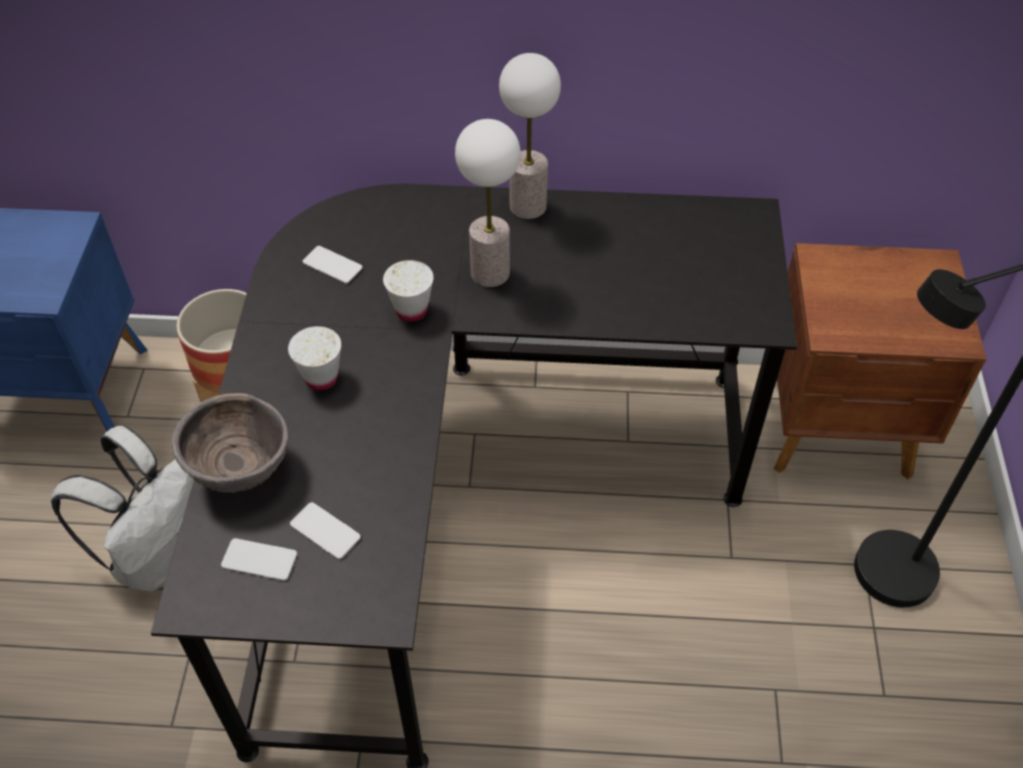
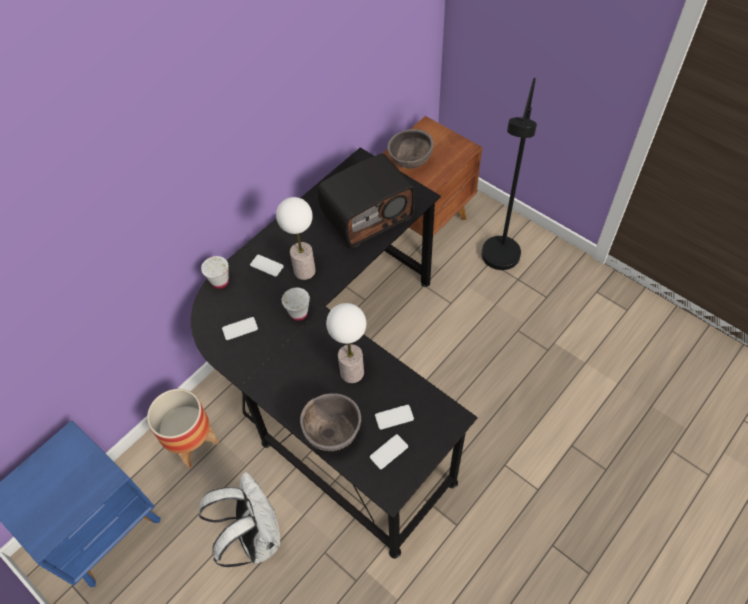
camera: 50 degrees left, 5 degrees up
(321, 378) = (306, 372): white cup -> white cup (220, 282)
(460, 229) = (267, 266): none -> phone
(527, 206) = (278, 232): table lamp -> table lamp (351, 372)
(660, 283) = (367, 215): none -> radio
(842, 288) = (410, 163): none -> brown bowl

